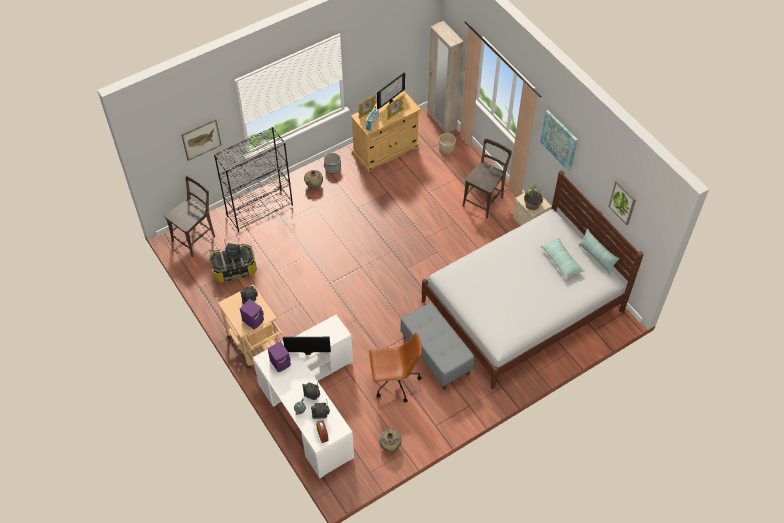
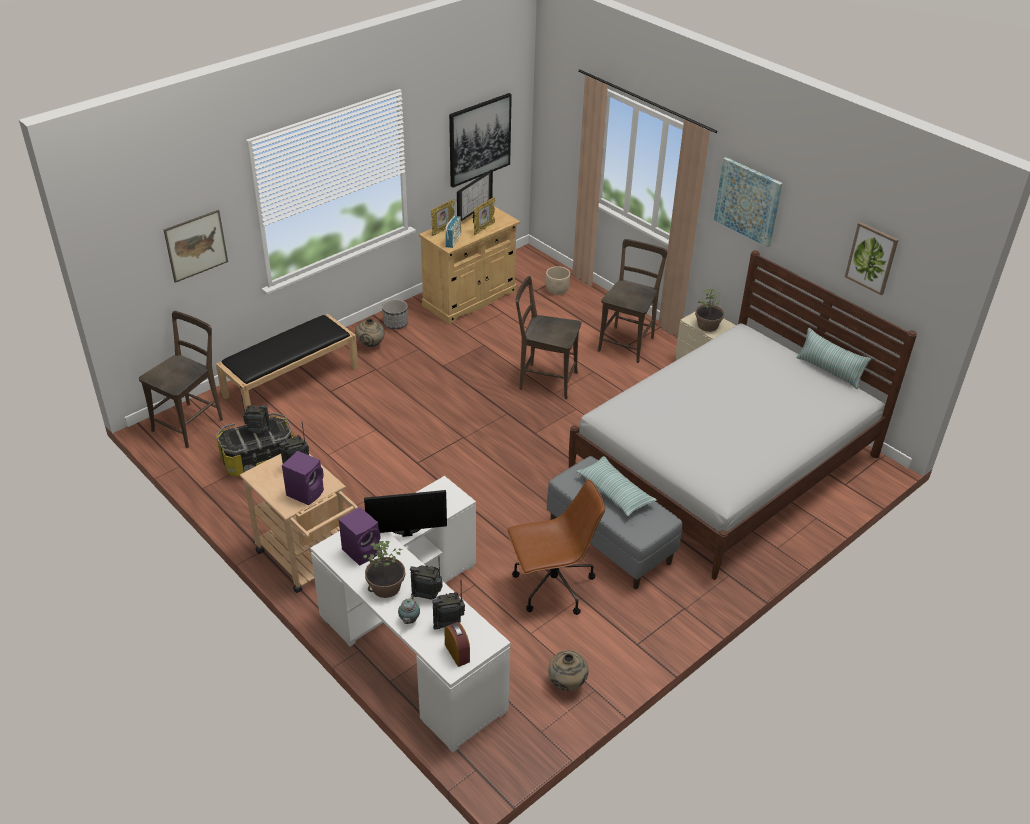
camera: 10 degrees left, 15 degrees down
(260, 210) = (291, 381): black bookcase -> black bench
(290, 388) = (386, 587): none -> potted plant
(398, 50) = (479, 139): none -> picture
(422, 226) = (544, 380): none -> brown chair
(441, 121) = (542, 262): beige wardrobe -> none
(561, 261) = (780, 379): pillow -> pillow (615, 492)

